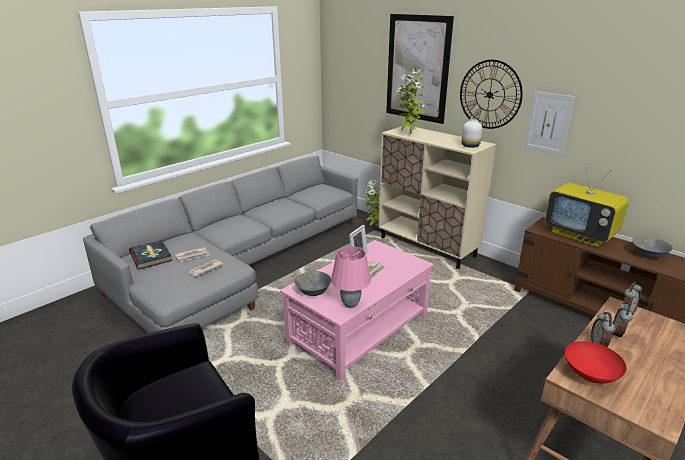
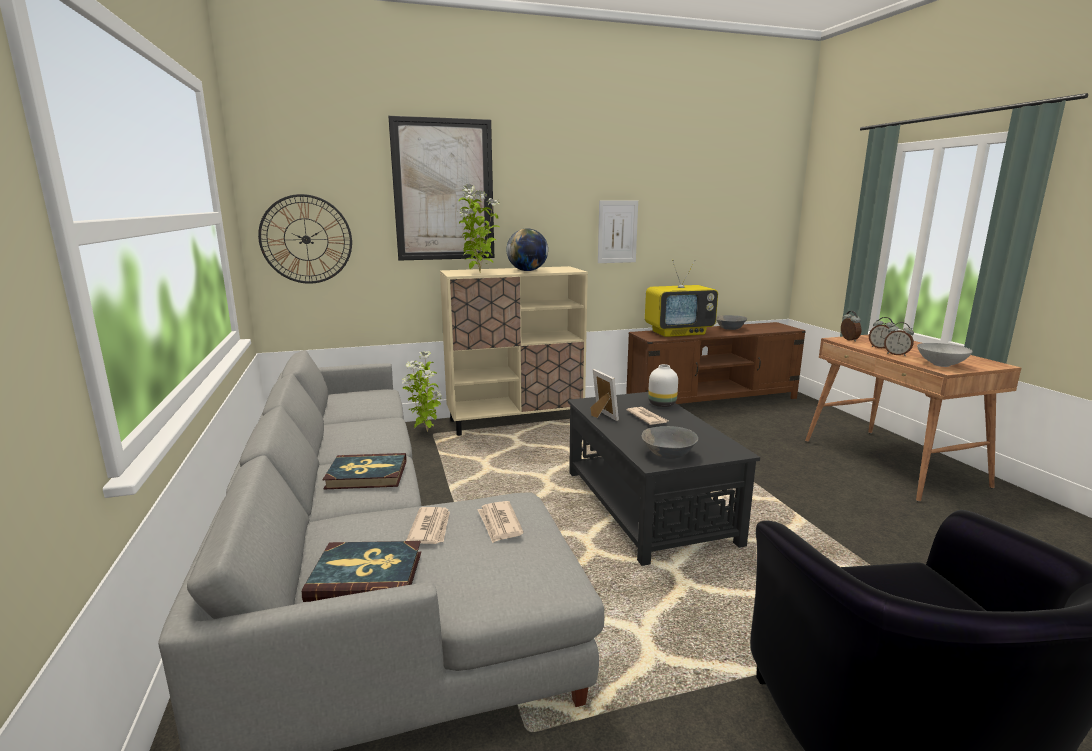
camera: 60 degrees left, 10 degrees down
(233, 226) = (367, 475): none -> book
(350, 304) = (716, 442): pink table lamp -> none
(360, 329) = (647, 505): pink coffee table -> black coffee table
(443, 140) = (527, 270): none -> globe
(469, 146) = (562, 269): white vase -> white vase (662, 404)
(490, 95) = (550, 211): wall clock -> wall clock (306, 239)
(591, 375) = (940, 364): red bowl -> grey bowl

